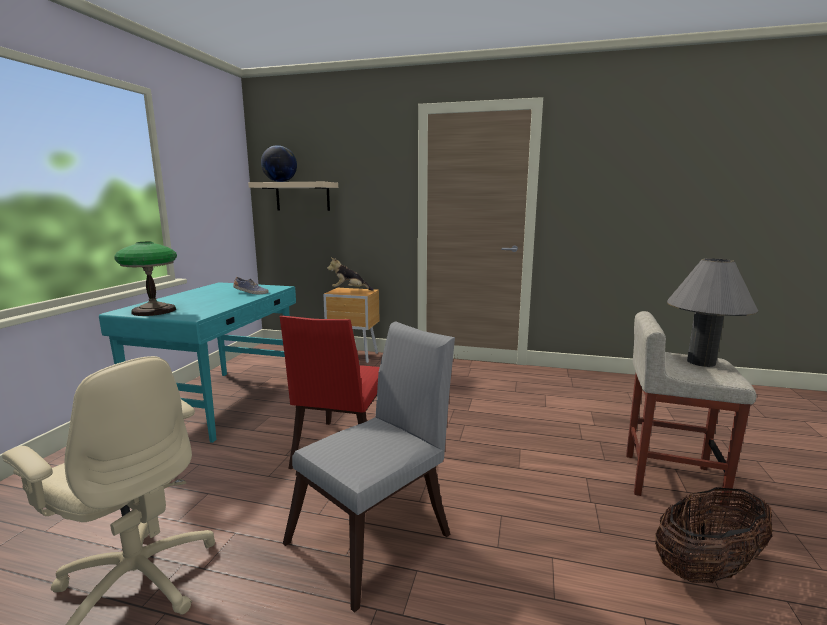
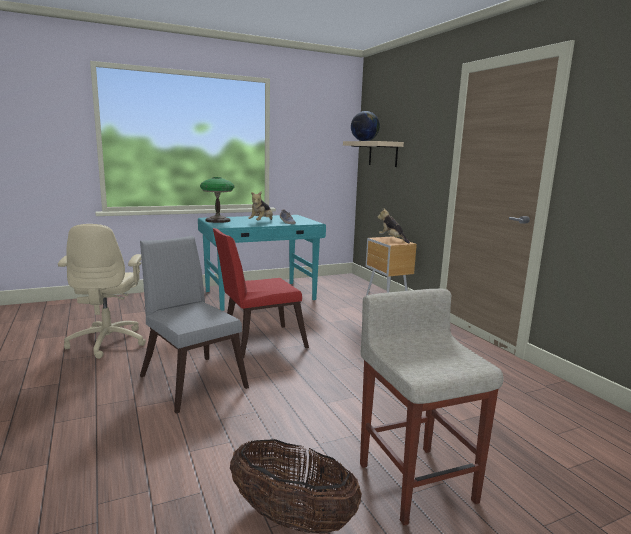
camera: 50 degrees right, 0 degrees up
(222, 299) = (261, 222): none -> plush toy
(378, 534) = (191, 379): grey chair -> grey chair turned 135 degrees counterclockwise
(701, 362) = (453, 358): grey table lamp -> none

